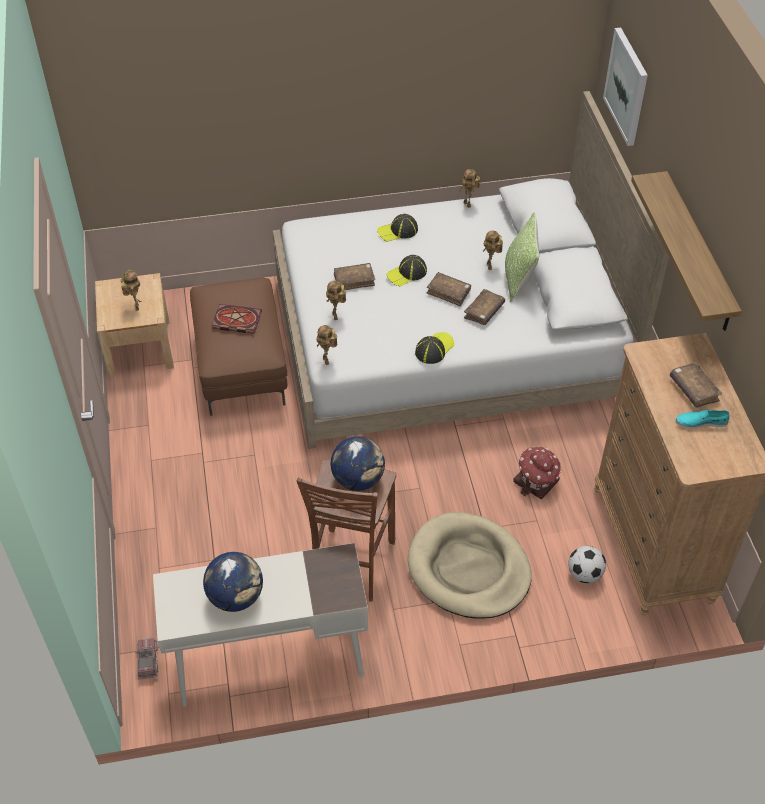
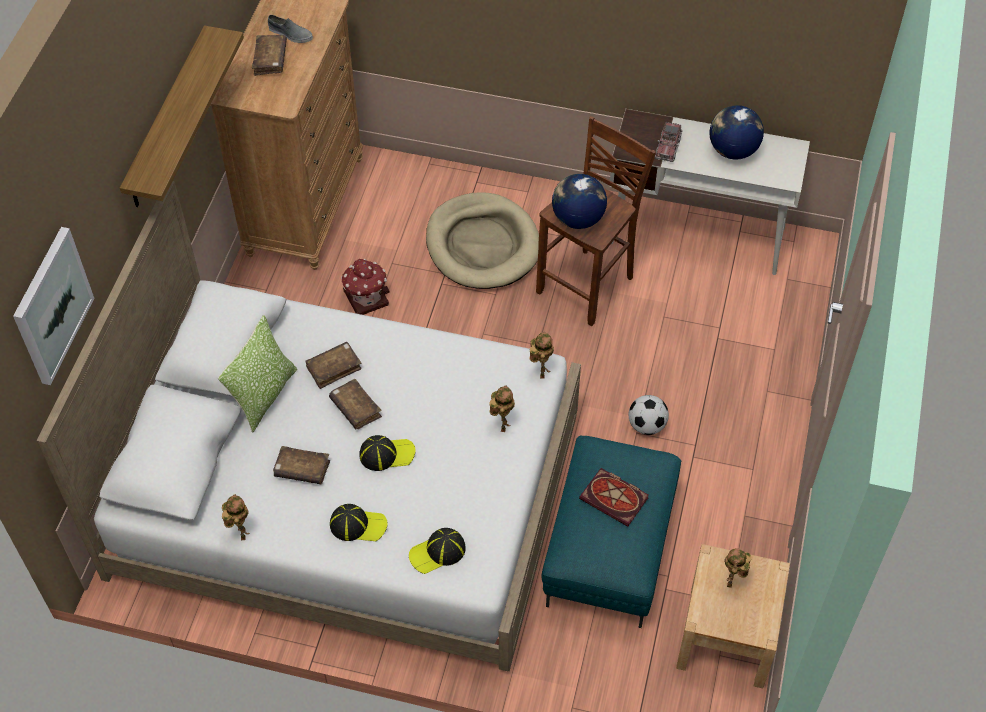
camera: 155 degrees left, 5 degrees up
(148, 661) = (805, 272): toy truck -> toy truck (668, 147)
(243, 368) = (607, 551): brown ottoman -> turquoise ottoman
(354, 280) = (455, 469): brown book -> brown book (302, 469)
(434, 349) = (418, 343): cap -> cap (437, 552)
(490, 266) = (283, 425): toy robot -> none
(584, 574) = (383, 205): football -> football (646, 425)
(701, 422) = (290, 34): turquoise shoe -> grey shoe

